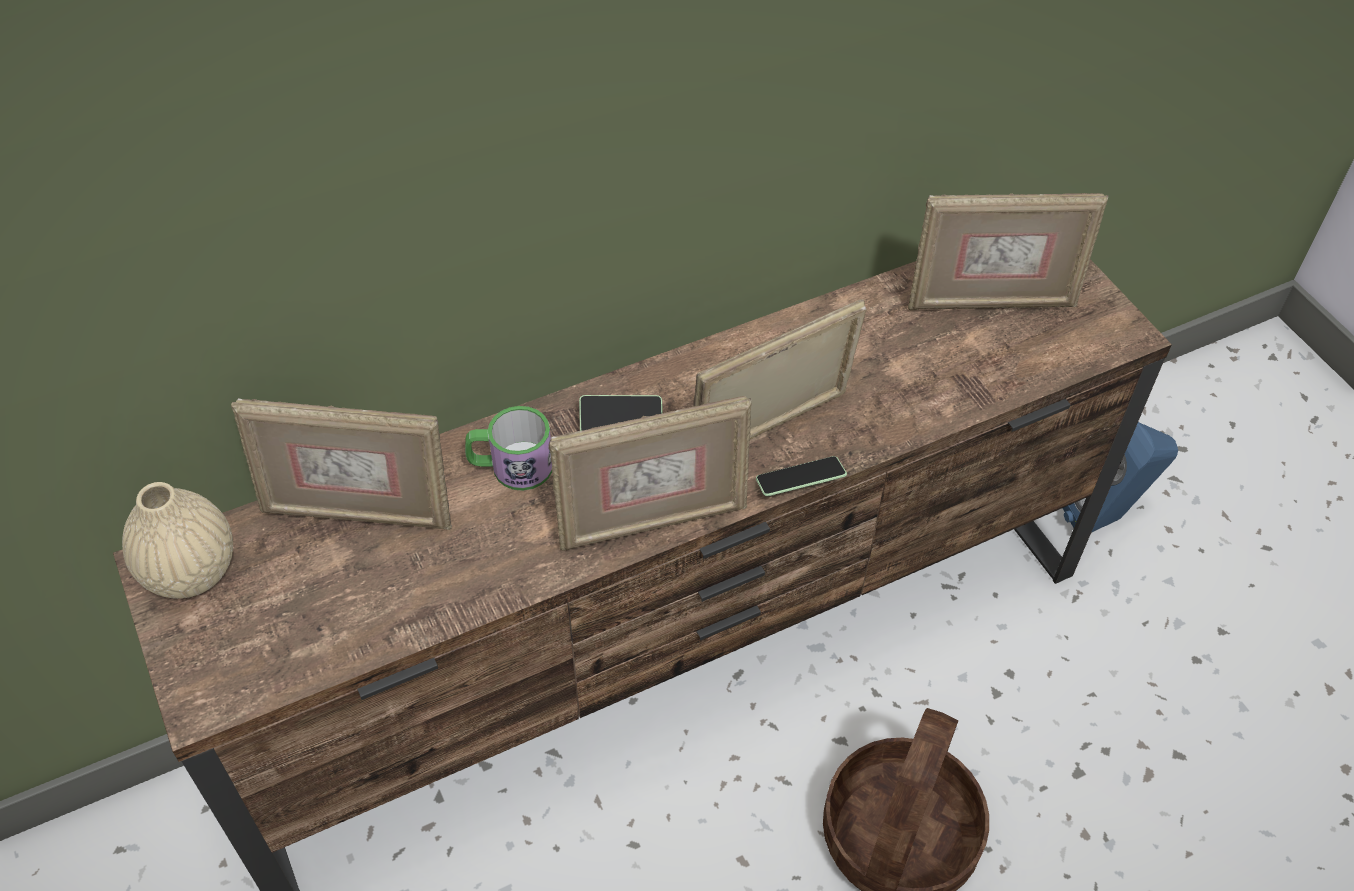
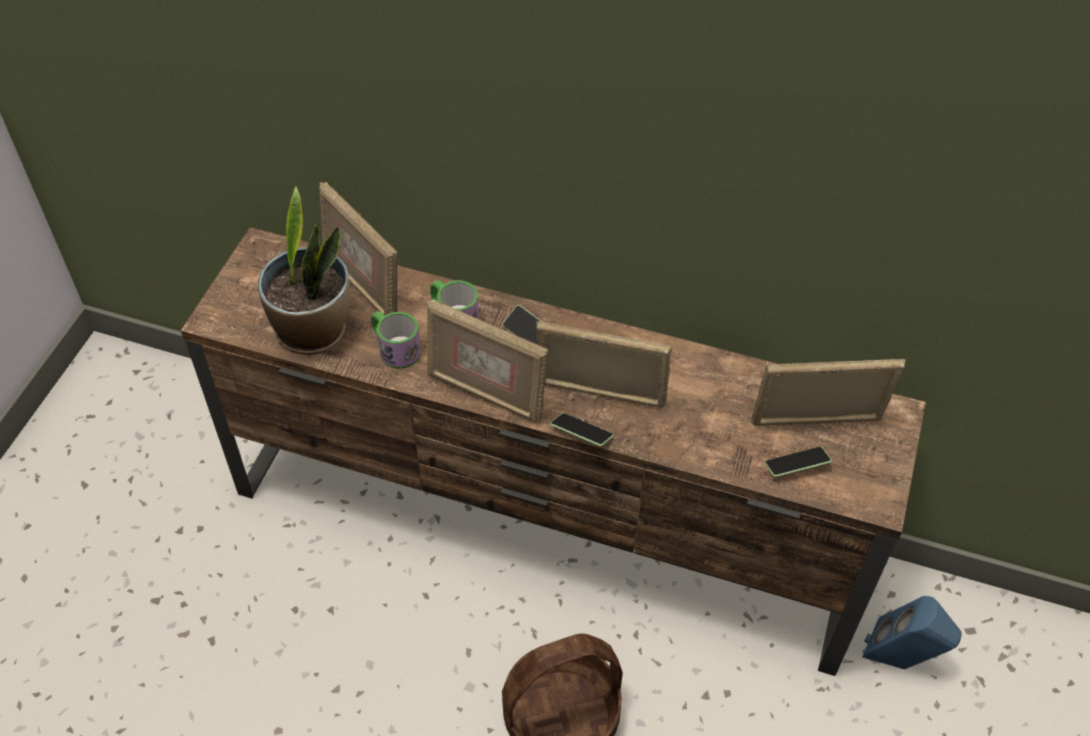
camera: 45 degrees right, 0 degrees up
(191, 571) = (269, 259): beige vase -> none
(358, 610) = (313, 330): none -> potted plant
(486, 553) = (395, 348): none -> mug
(990, 302) = (816, 424): picture frame -> picture frame turned 135 degrees clockwise
(1022, 355) = (796, 466): none -> phone

